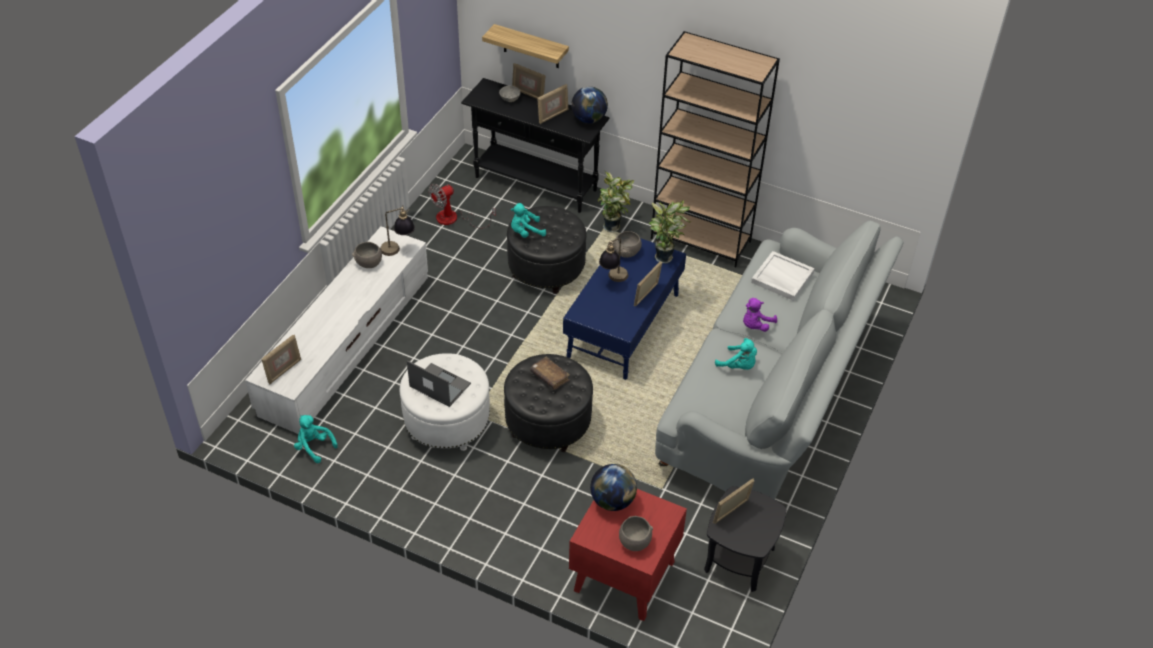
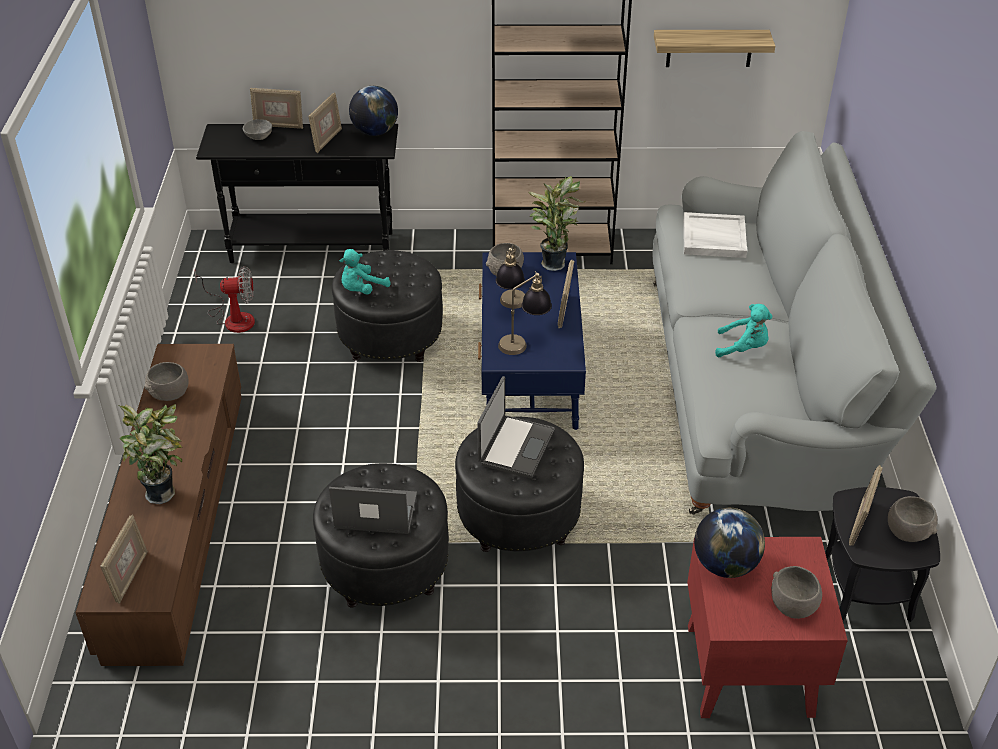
camera: 25 degrees left, 5 degrees down
(314, 447) = (214, 674): turquoise plush toy -> none
(345, 342) = (175, 517): white tv stand -> brown tv stand
(398, 250) = (201, 364): table lamp -> table lamp (524, 343)
(447, 423) = (385, 567): white ottoman -> black ottoman
(454, 219) = (233, 318): fan -> fan turned 120 degrees counterclockwise
(531, 47) = (271, 57): shelf -> shelf (709, 48)
(549, 377) = (515, 447): brown book -> laptop
(613, 227) = (440, 265): potted plant -> potted plant (164, 492)
(755, 325) = (725, 298): purple plush toy -> none
(759, 530) = (908, 531): none -> grey bowl

